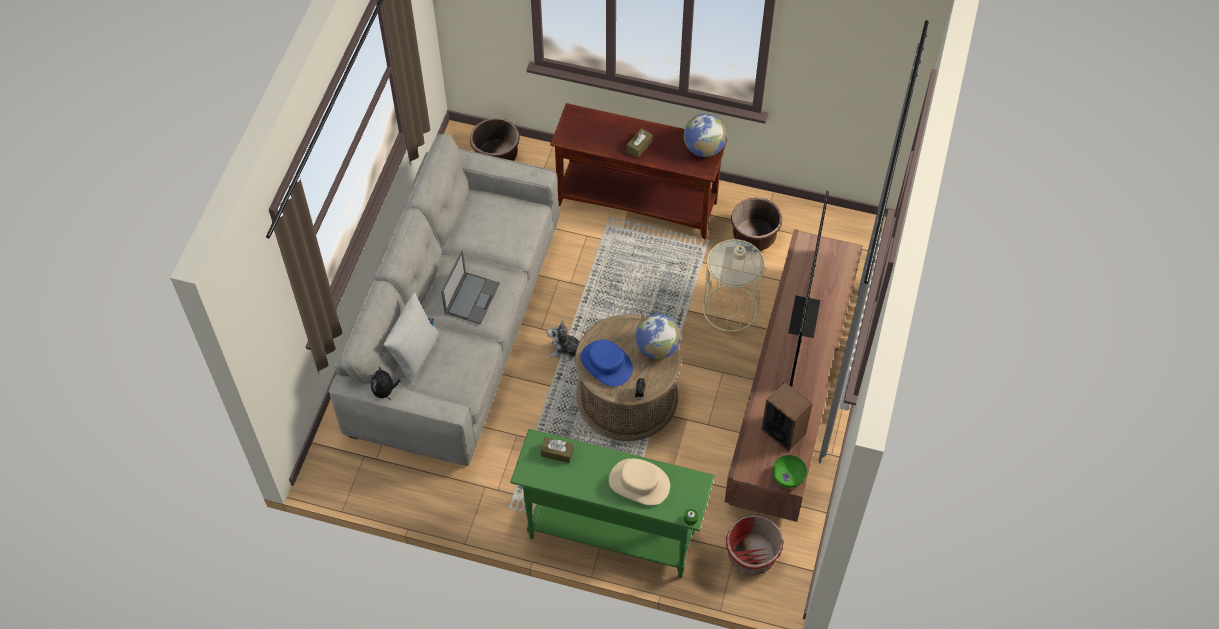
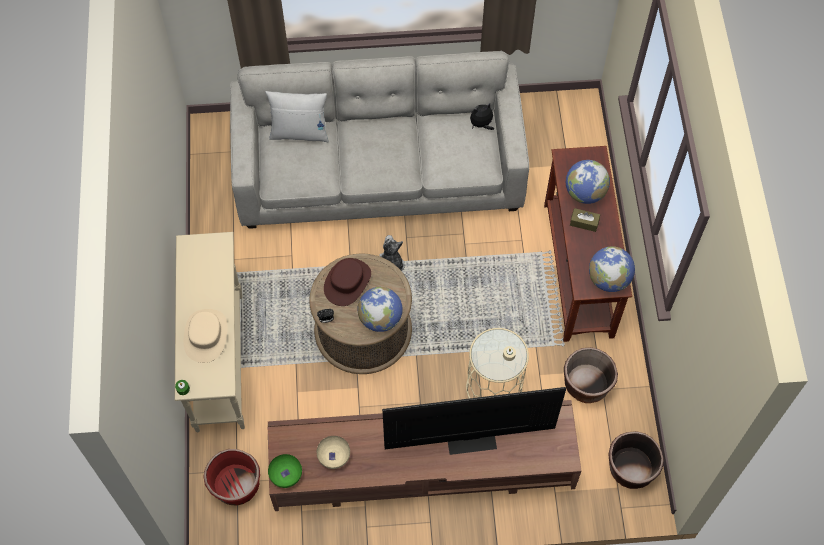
camera: 70 degrees right, 5 degrees up
(385, 391) = (244, 119): plush toy -> plush toy (481, 124)
(472, 297) = (373, 154): laptop -> none
(496, 156) = (575, 138): brown planter -> brown planter (631, 468)
(557, 453) = (215, 261): brown tissue box -> none
(606, 364) = (347, 282): blue hat -> brown hat
(608, 135) = (585, 193): none -> globe
(611, 534) = (220, 361): green console table -> beige console table
(783, 431) = (334, 456): speaker -> beige bowl

